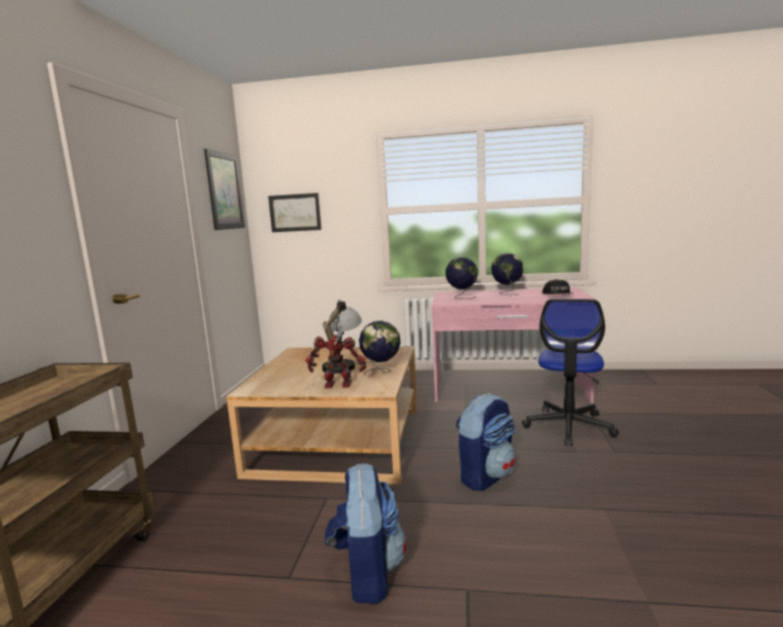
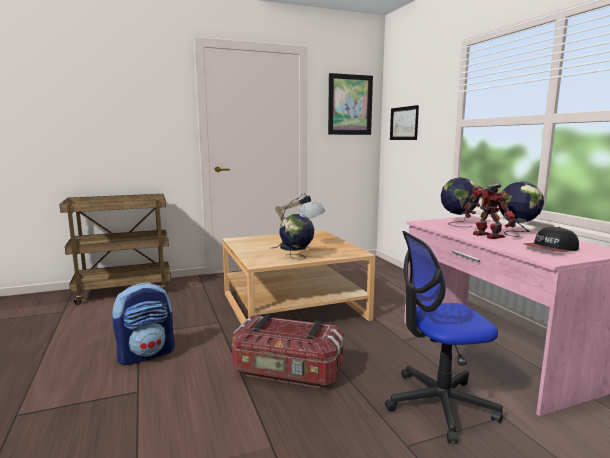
camera: 60 degrees right, 0 degrees up
(338, 385) = (258, 253): toy robot -> toy robot (486, 236)
(486, 476) = (287, 372): backpack -> storage box

